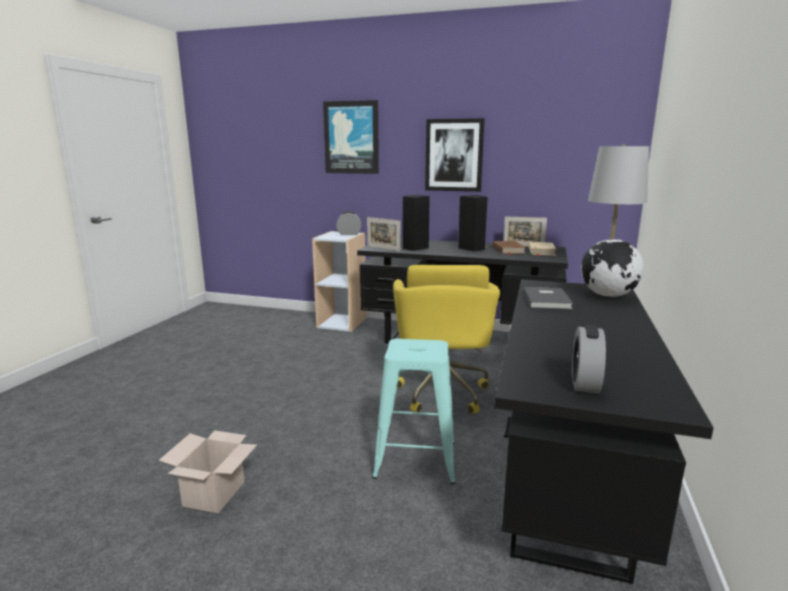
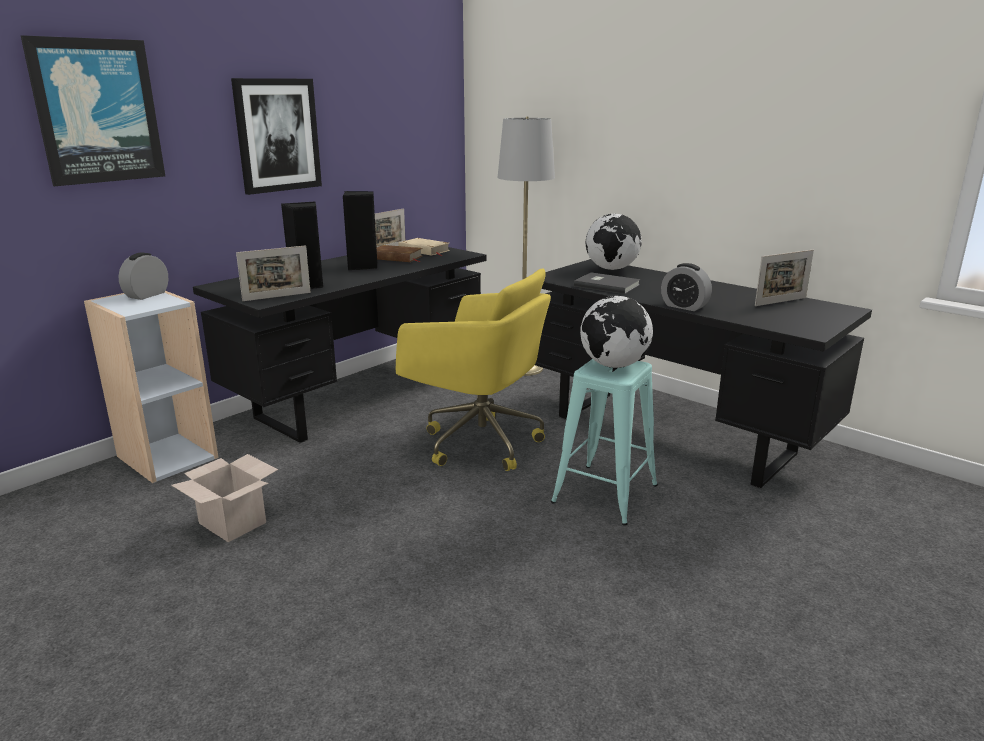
camera: 65 degrees left, 5 degrees up
(214, 495) = (601, 647): cardboard box -> cardboard box (234, 523)
(421, 348) = (614, 365): none -> globe
(585, 383) = (804, 317): alarm clock -> alarm clock (684, 306)
(631, 368) = (780, 301): none -> picture frame

